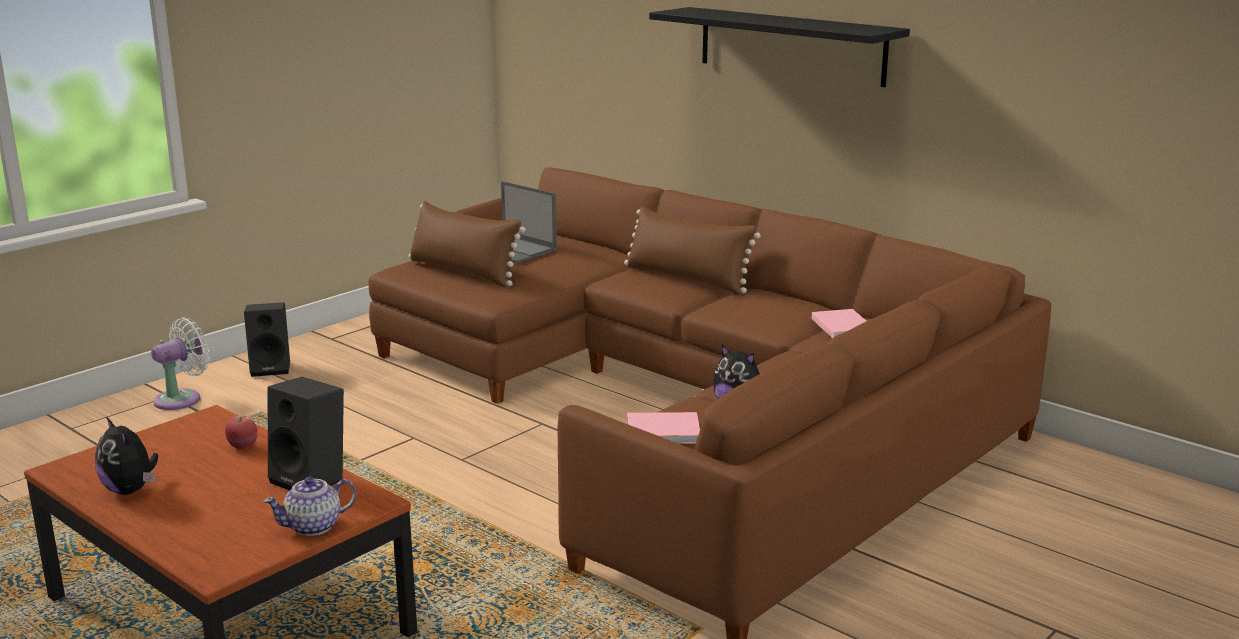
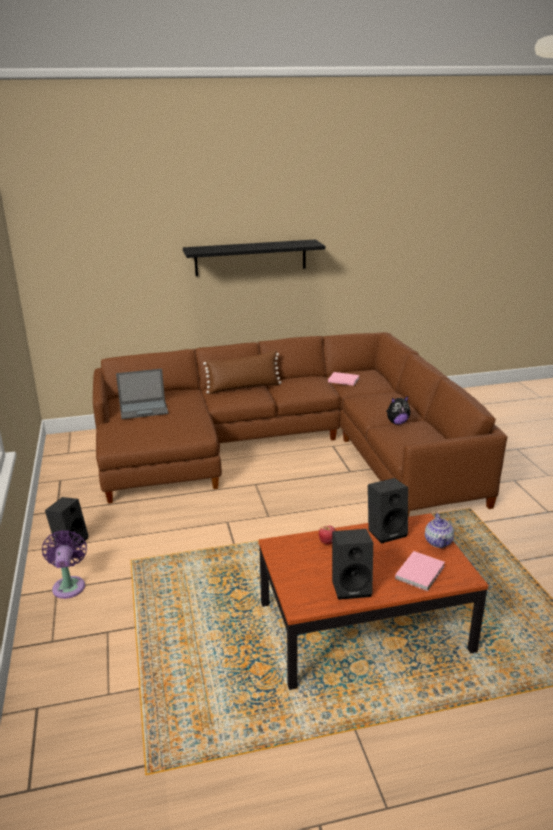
camera: 55 degrees left, 5 degrees up
(131, 490) = (352, 586): plush toy -> black speaker
(182, 399) = (69, 585): white fan -> purple fan
(463, 271) = (148, 430): brown pillow -> none
(665, 432) = (412, 442): pink book -> pink book (421, 572)

